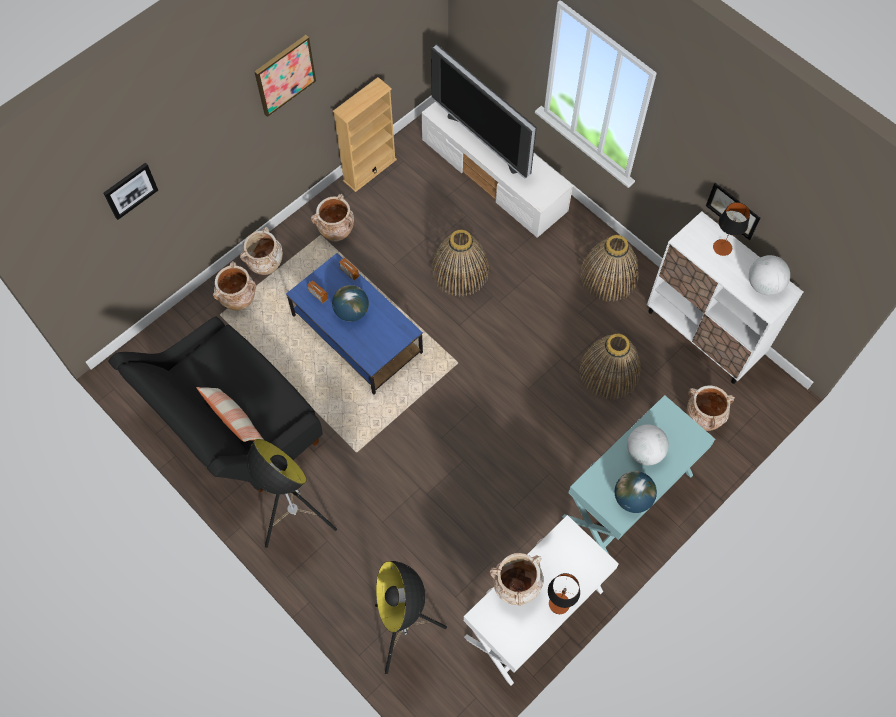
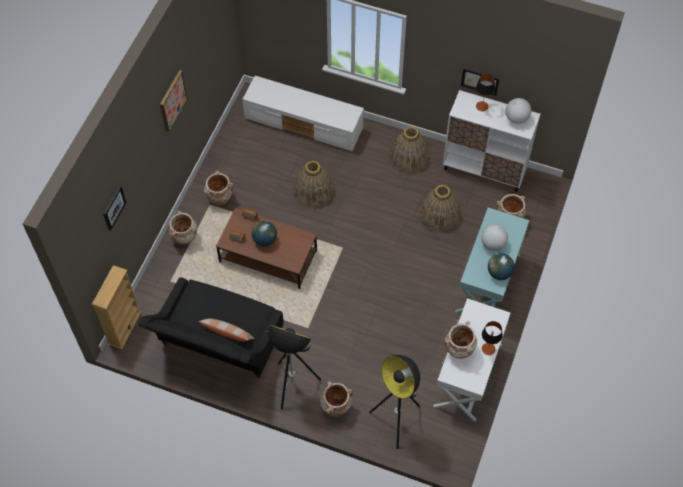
camera: 25 degrees left, 5 degrees down
(239, 301) = (178, 267): beige vase -> beige vase (336, 408)
(356, 333) = (267, 256): blue coffee table -> brown coffee table
(369, 170) = (219, 151): beige bookcase -> beige bookcase (124, 328)
(486, 140) = (294, 100): television -> none

